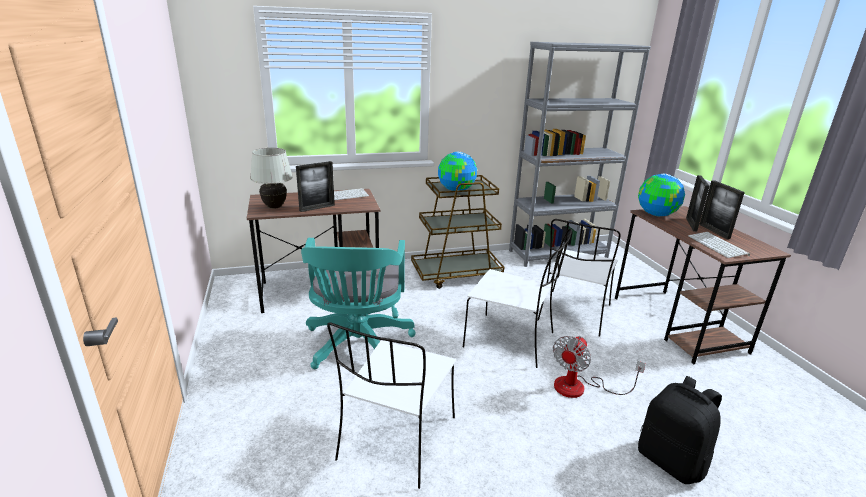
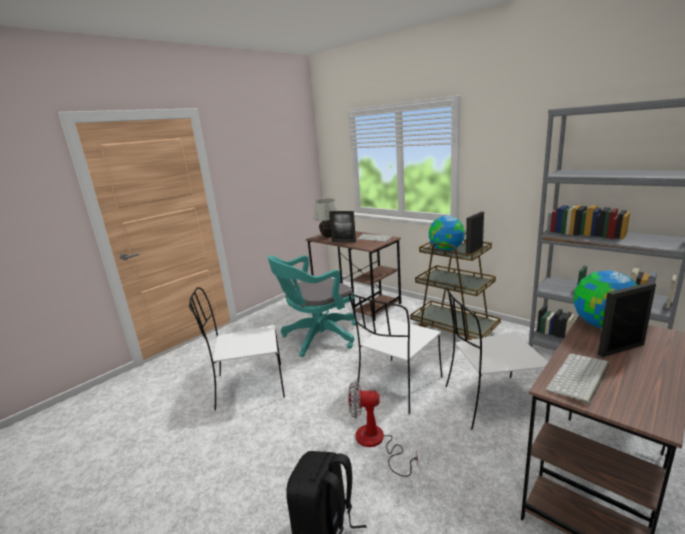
camera: 60 degrees right, 5 degrees down
(511, 340) = (398, 386): white chair -> white chair turned 45 degrees clockwise
(714, 231) = (632, 368): picture frame -> picture frame (474, 251)

